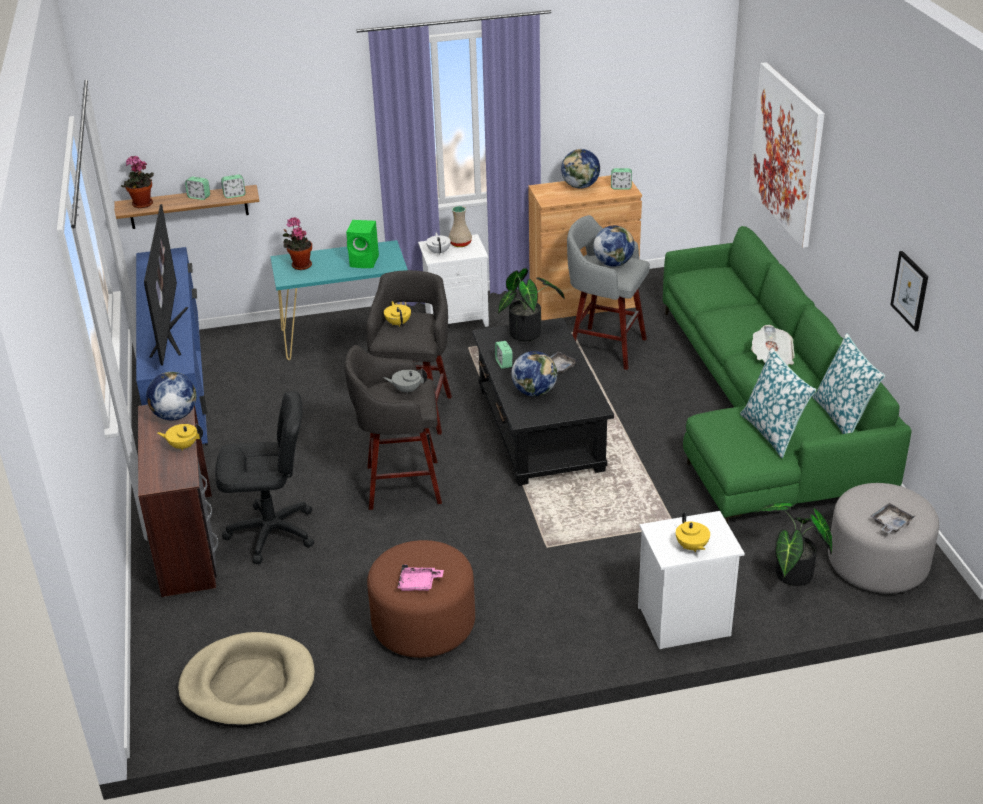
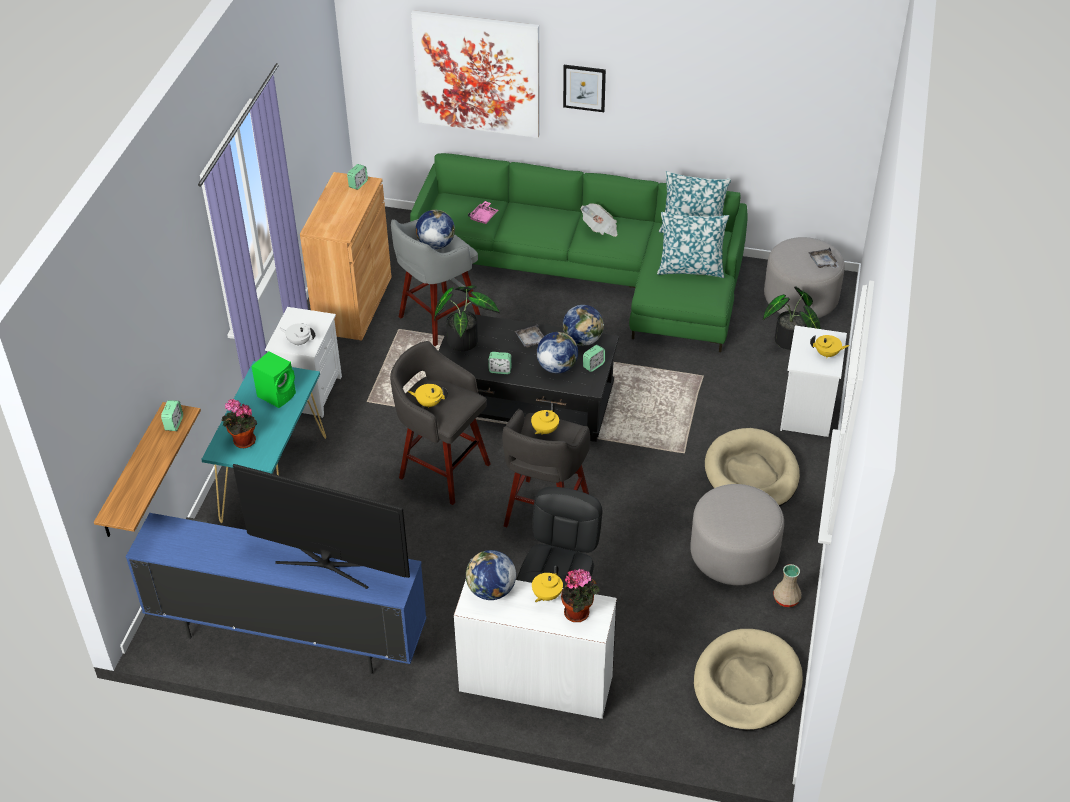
camera: 65 degrees left, 10 degrees up
(142, 205) = (128, 500): potted plant -> potted plant (579, 613)
(189, 543) = (536, 681): brown desk -> white desk
(199, 197) = (151, 451): alarm clock -> alarm clock (593, 365)
(407, 390) = (544, 430): grey teapot -> yellow teapot
(419, 584) = (757, 518): pink tray -> pink tray (484, 217)
(424, 624) = (733, 554): brown ottoman -> grey ottoman
(460, 243) = (295, 323): beige vase -> beige vase (785, 599)
(552, 604) = (751, 474): none -> beige dog bed
(580, 186) = (333, 205): globe -> globe (583, 340)
(910, 290) = (714, 112): picture -> picture (584, 88)

